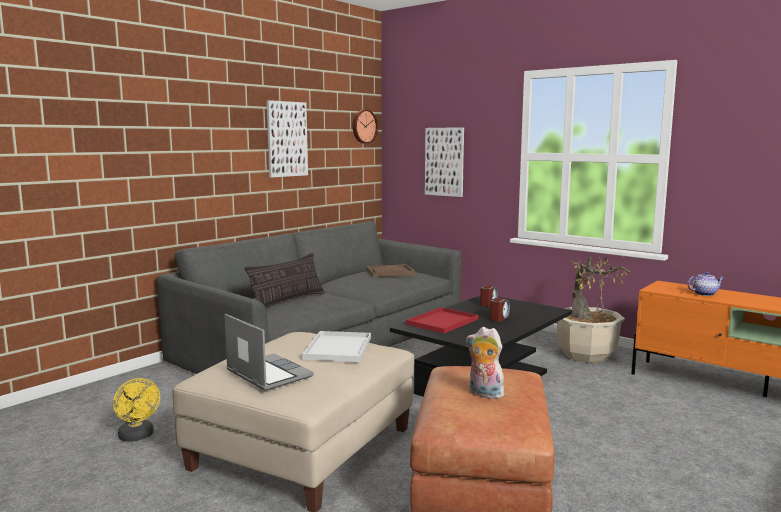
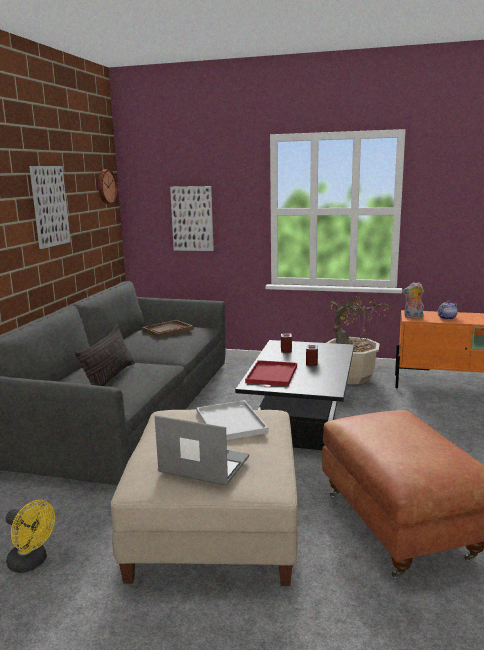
camera: 25 degrees left, 5 degrees up
(484, 394) = (408, 441): plush toy -> plush toy (413, 317)

